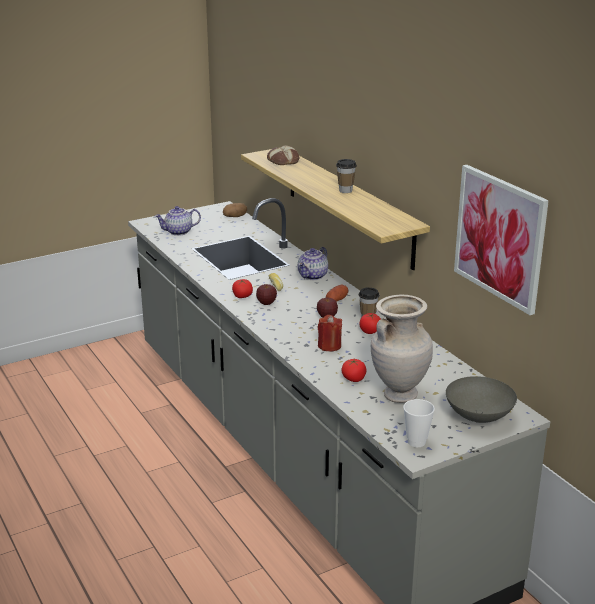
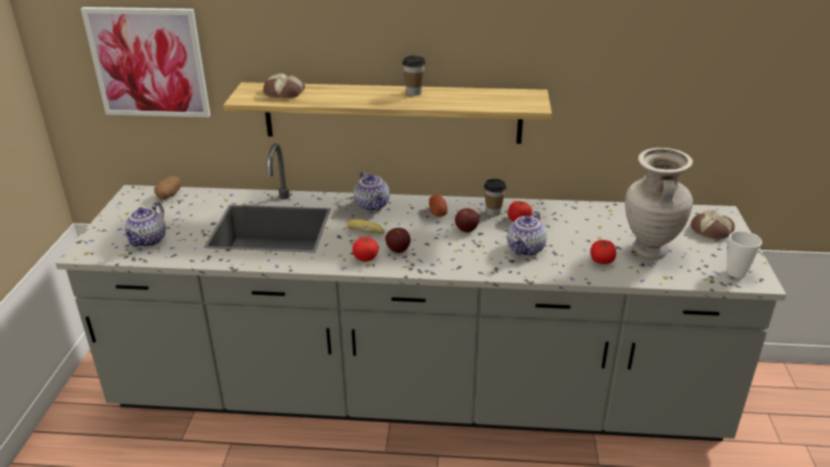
camera: 55 degrees left, 5 degrees up
(329, 346) = (526, 250): red candle -> teapot
(479, 417) = (712, 230): grey bowl -> bread
(500, 237) = (660, 67): picture -> picture (149, 62)

